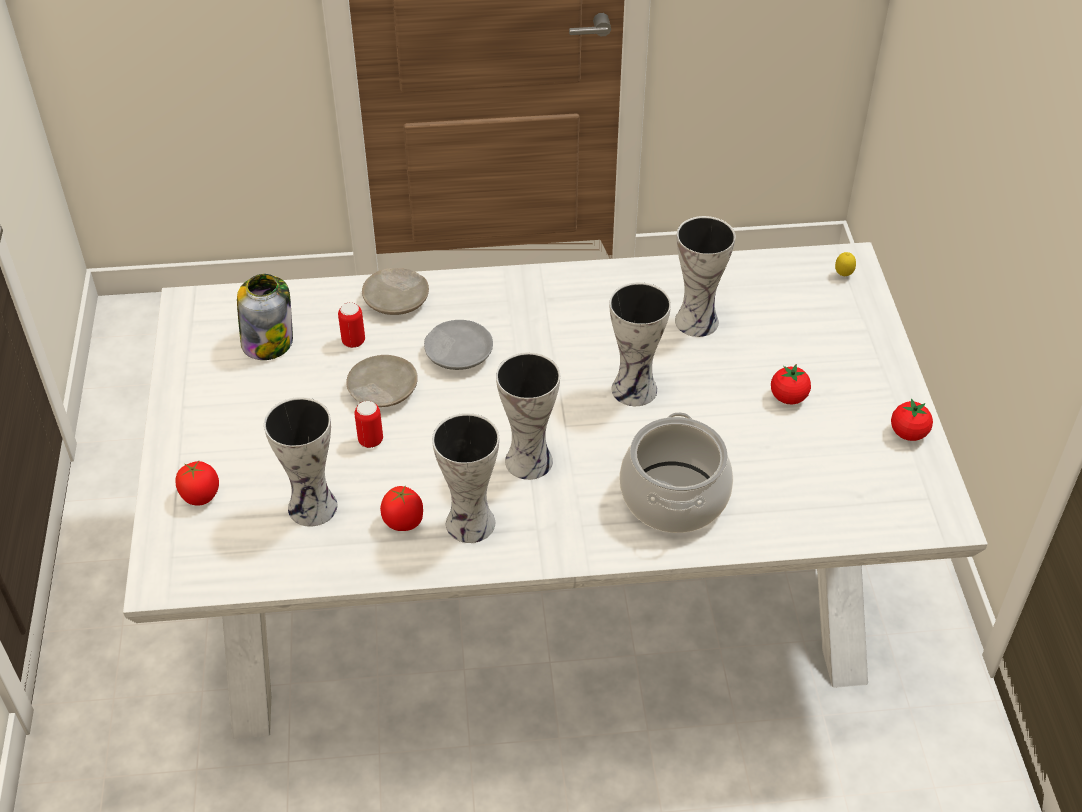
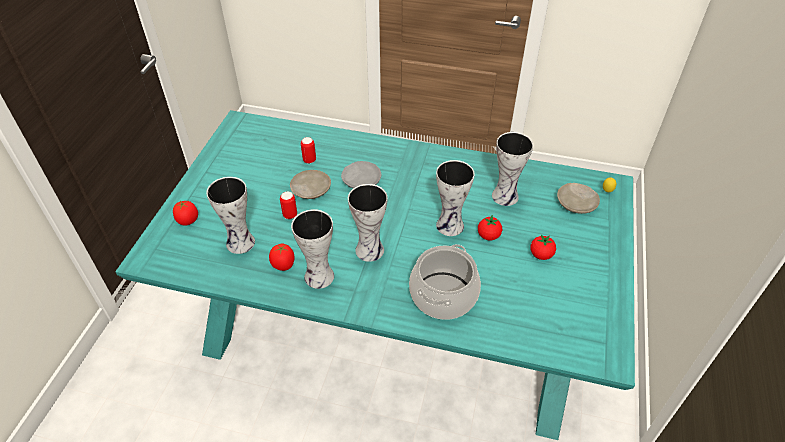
camera: 20 degrees right, 0 degrees up
(268, 341) = (266, 149): jar -> none
(397, 300) = (343, 144): beige plate -> beige plate (577, 203)
(543, 590) = (394, 325): white dining table -> turquoise dining table
(908, 433) = (609, 297): tomato -> tomato (488, 236)

